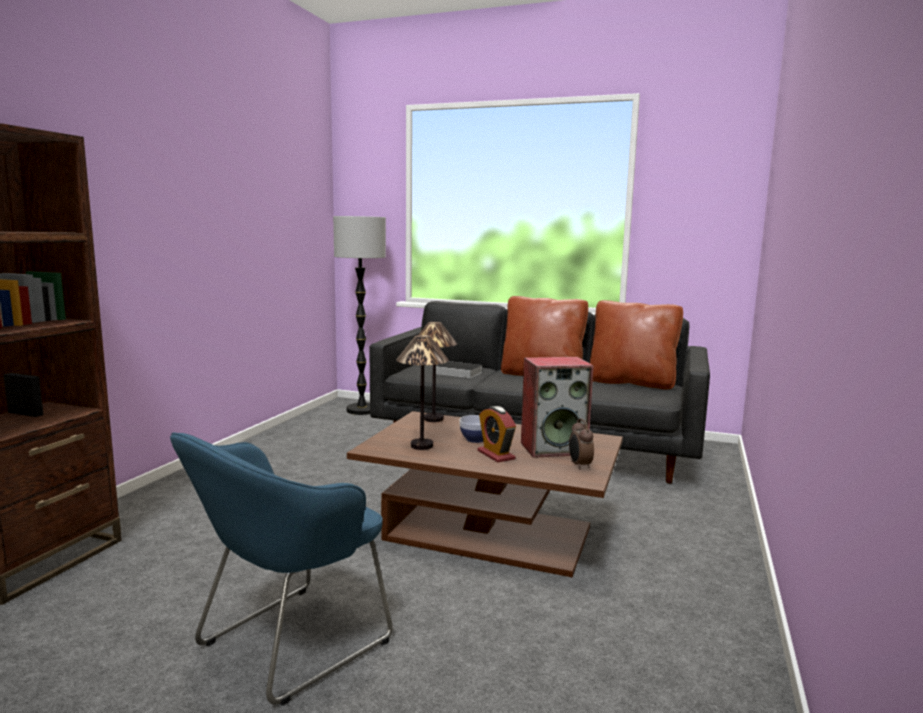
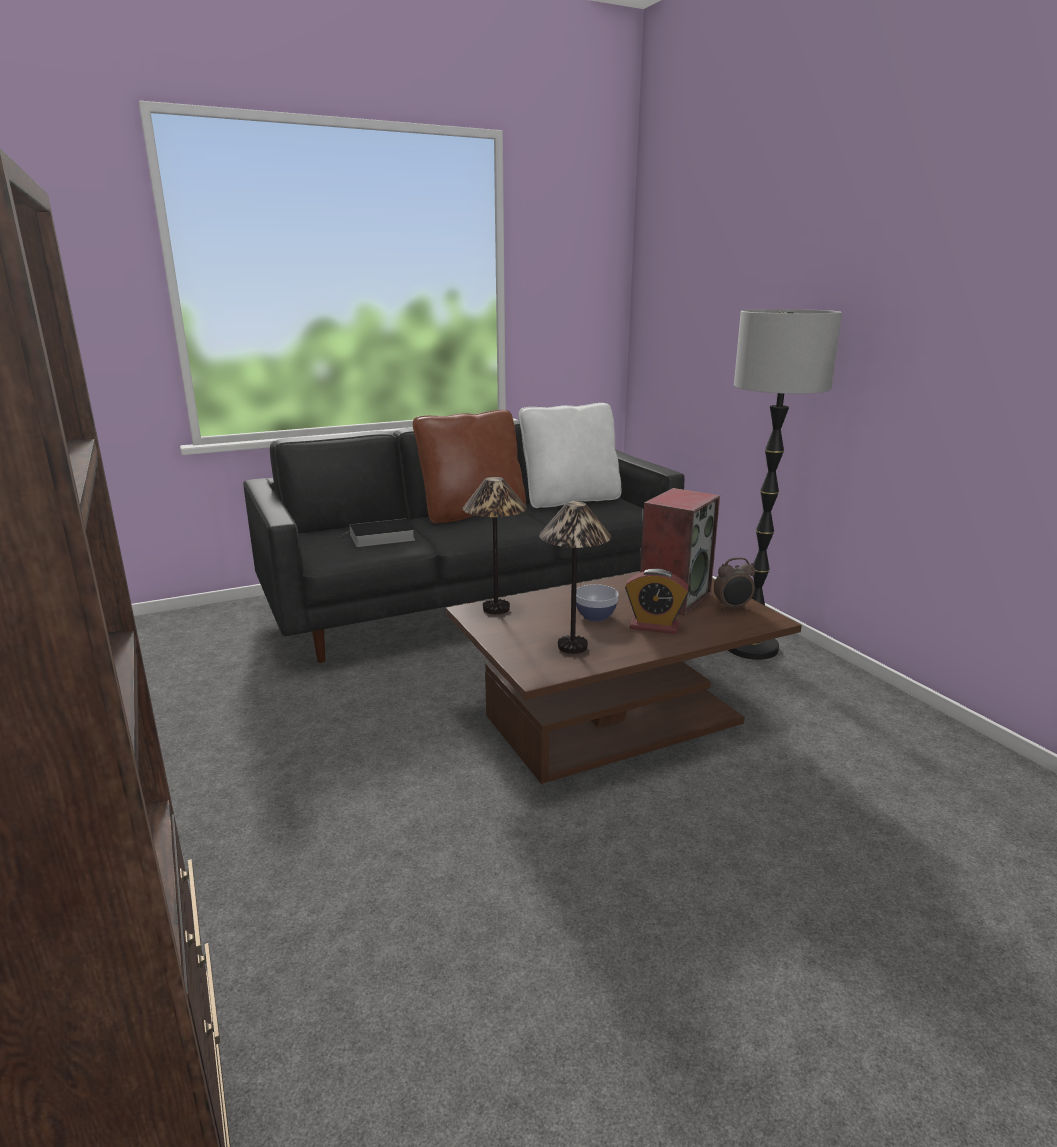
camera: 45 degrees left, 10 degrees up
(286, 646) = (693, 952): blue armchair -> none
(362, 410) = (168, 632): floor lamp -> floor lamp (751, 647)
(579, 465) = (732, 608): alarm clock -> alarm clock turned 45 degrees counterclockwise
(631, 383) = (570, 500): brown pillow -> white pillow

